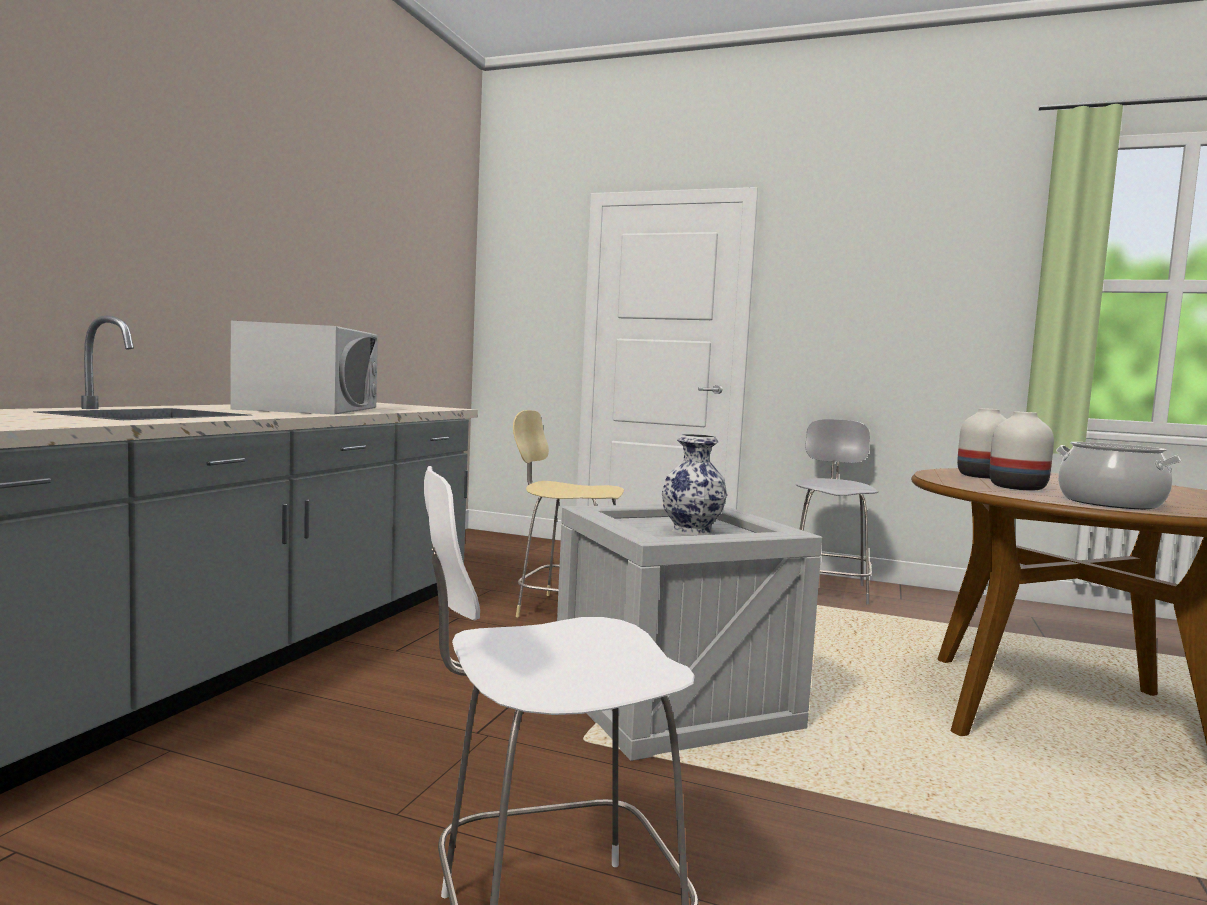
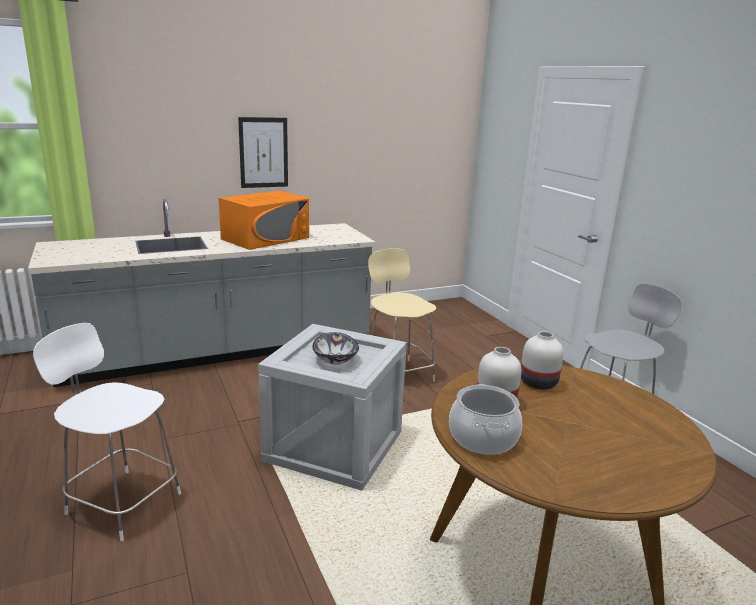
camera: 45 degrees right, 15 degrees up
(235, 263) = (263, 152): none -> picture
(310, 408) = (266, 238): white microwave -> orange microwave
(693, 531) = (336, 360): vase -> bowl

